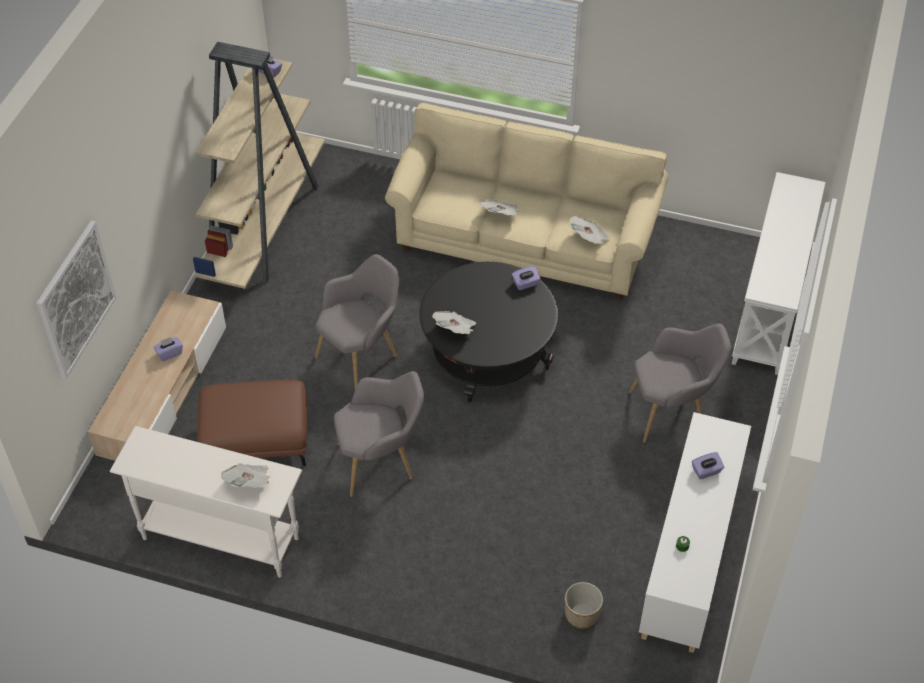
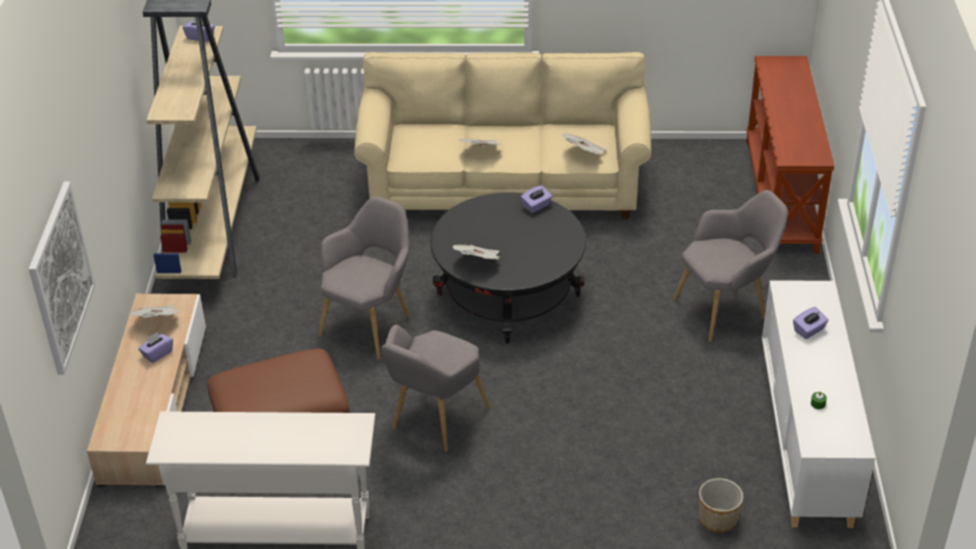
camera: 15 degrees left, 10 degrees down
(249, 482) = (319, 438): newspaper -> newspaper (158, 321)
(381, 462) = (434, 421): grey armchair -> grey armchair turned 150 degrees clockwise
(771, 306) = (782, 195): white console table -> brown console table

